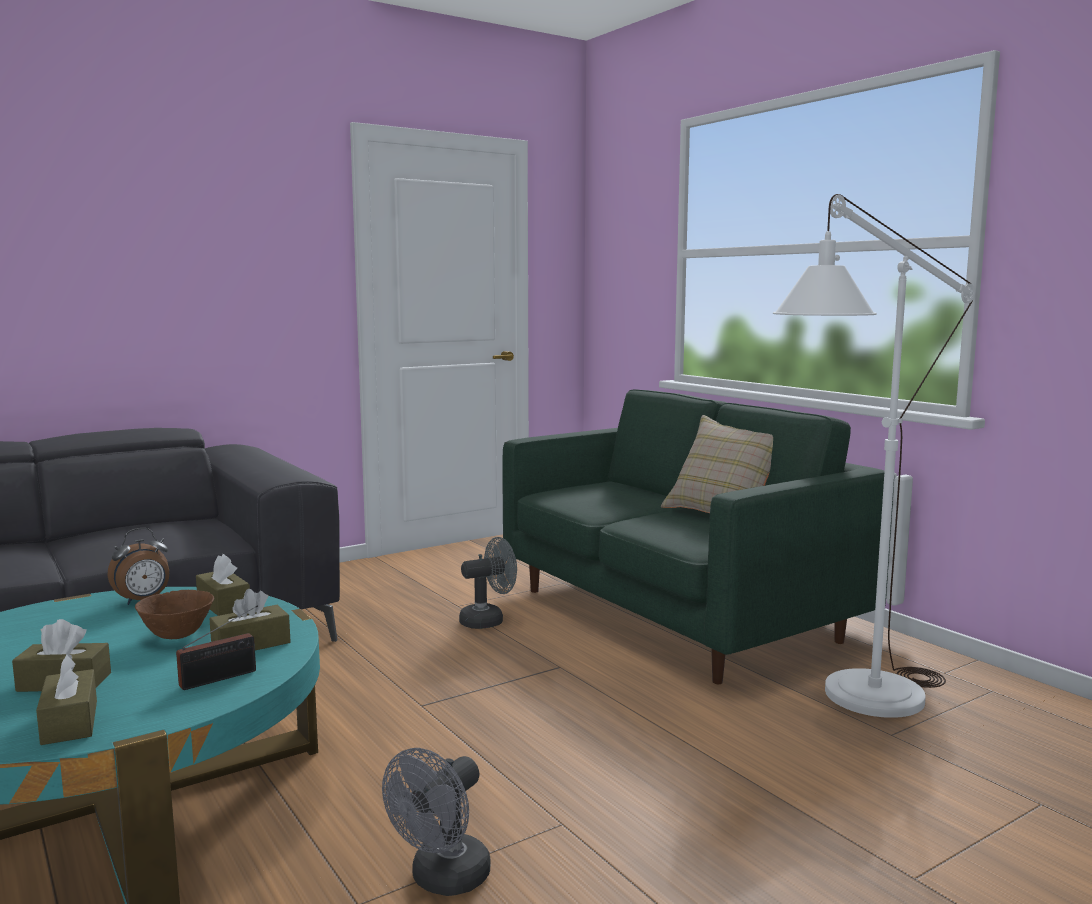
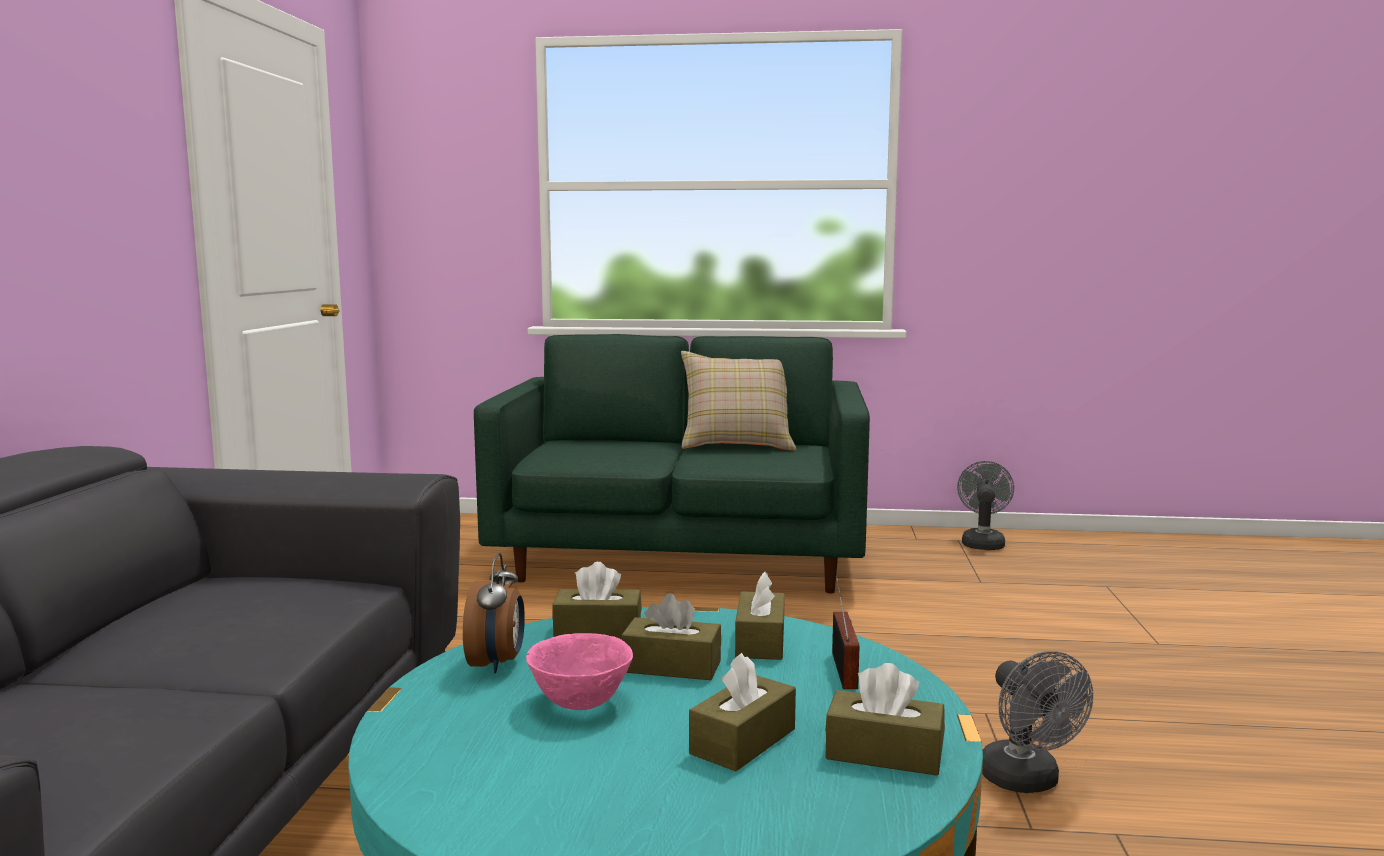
camera: 50 degrees left, 0 degrees up
(97, 633) = (581, 703): none -> pink bowl
(178, 636) = (672, 666): brown bowl -> brown tissue box
(488, 620) = (549, 617): grey fan -> grey fan (982, 542)
(855, 702) = (923, 572): white floor lamp -> none

